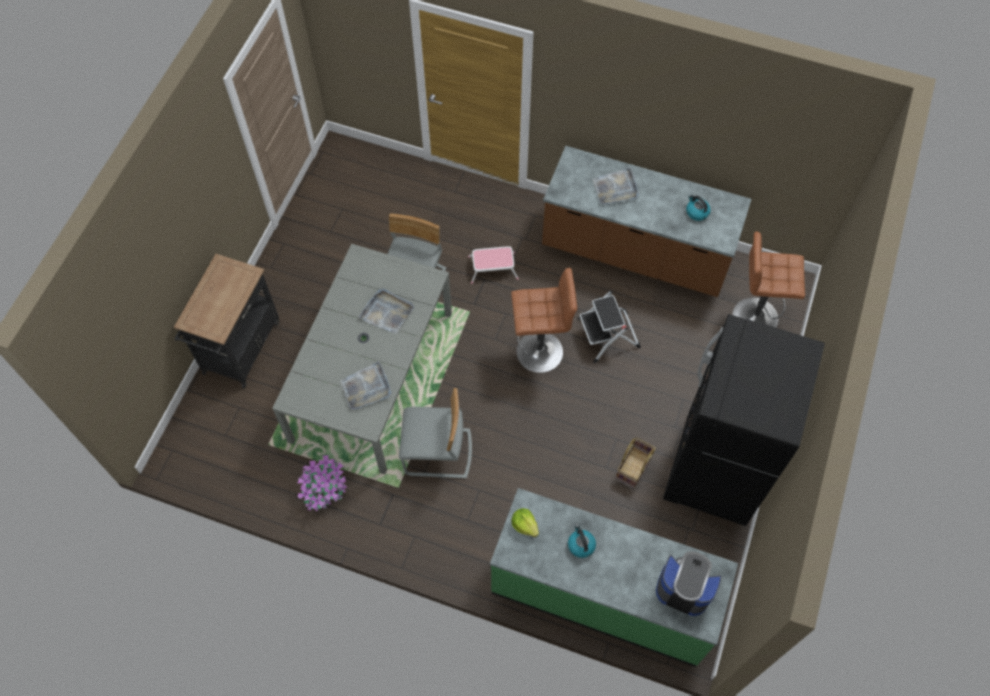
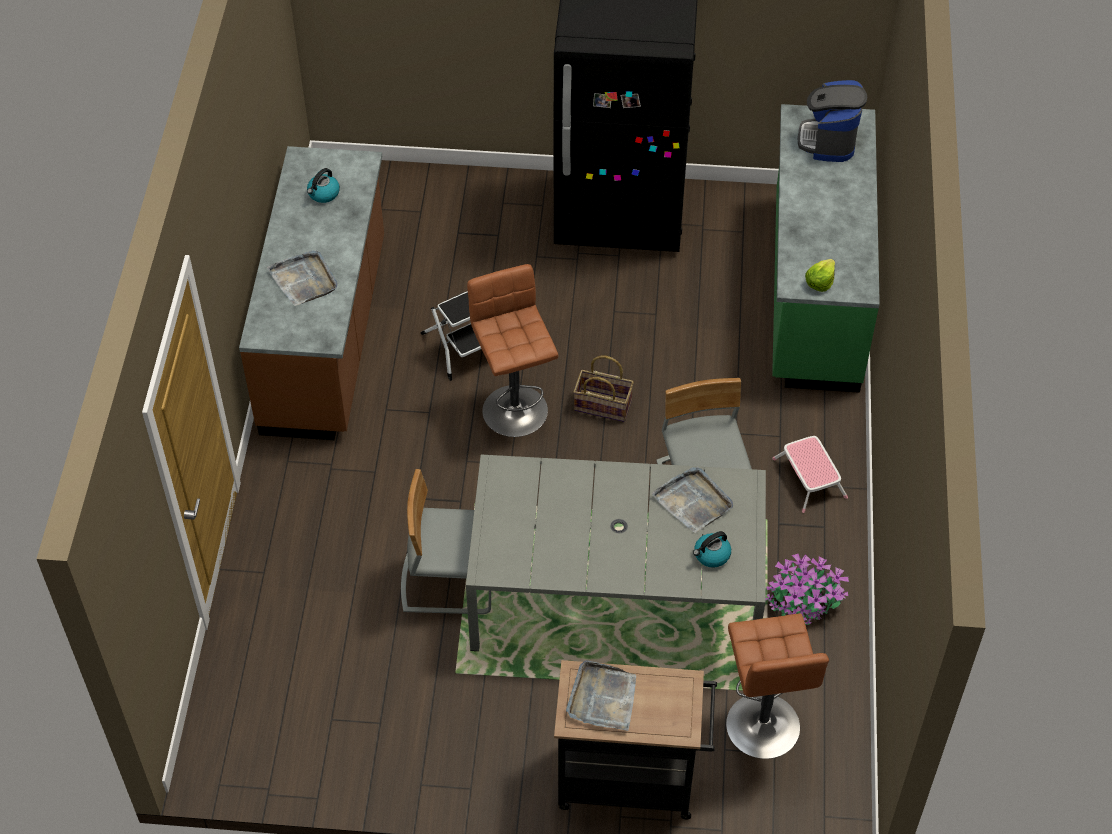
camera: 105 degrees left, 10 degrees down
(387, 312) = (569, 508): grey tray -> grey tray (602, 698)
(493, 267) = (392, 492): pink step ladder -> pink step ladder (809, 478)
(580, 545) = (820, 230): kettle -> kettle (711, 555)
(634, 467) = (645, 288): basket -> basket (603, 405)
(754, 317) = (395, 205): brown stool -> brown stool (762, 726)

